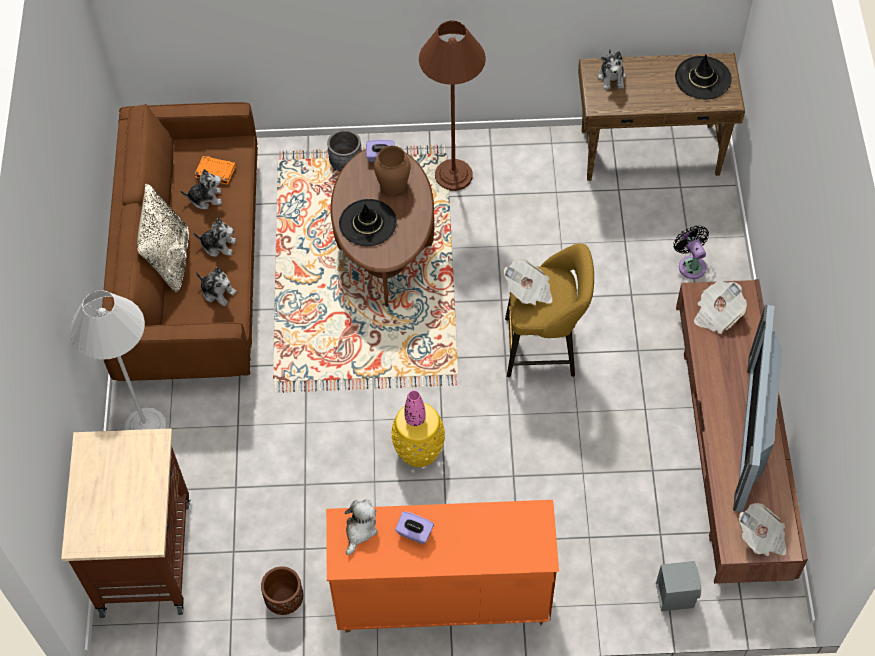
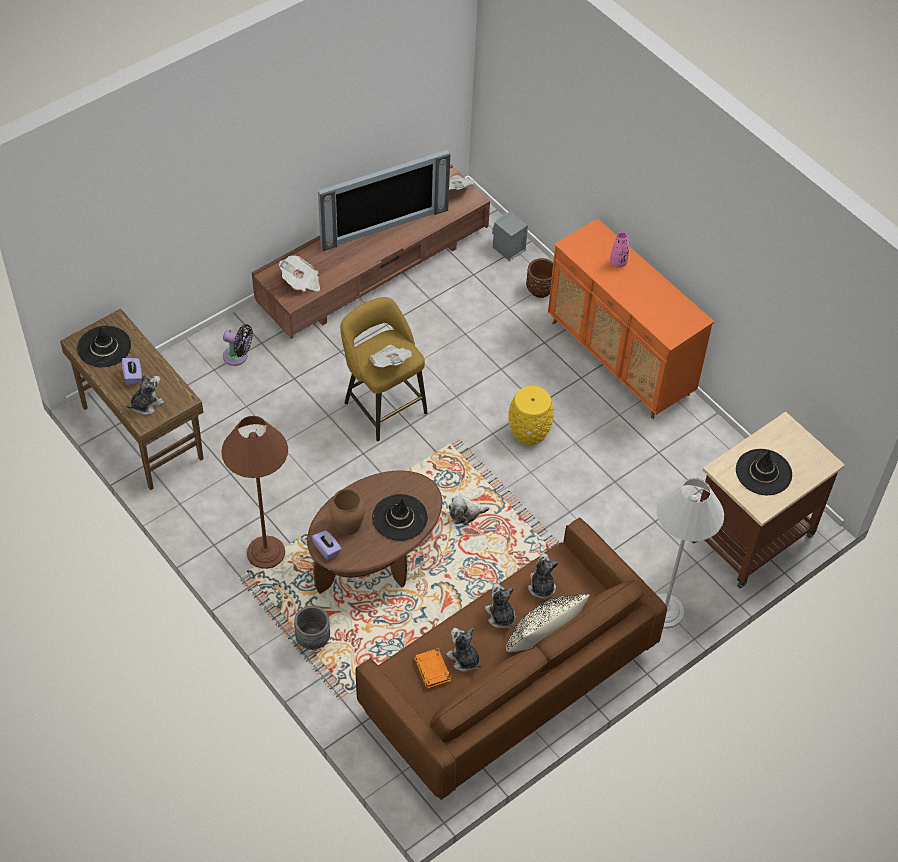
camera: 130 degrees left, 5 degrees down
(119, 476) = (763, 472): none -> black hat
(285, 600) = (701, 440): brown planter -> brown planter (540, 290)
(360, 530) = (667, 324): plush toy -> plush toy (465, 515)
(414, 533) = (642, 296): purple tissue box -> purple tissue box (133, 376)
(415, 418) = (532, 401): pink vase -> pink vase (618, 263)
(691, 264) = (238, 357): black fan -> black fan turned 105 degrees counterclockwise

